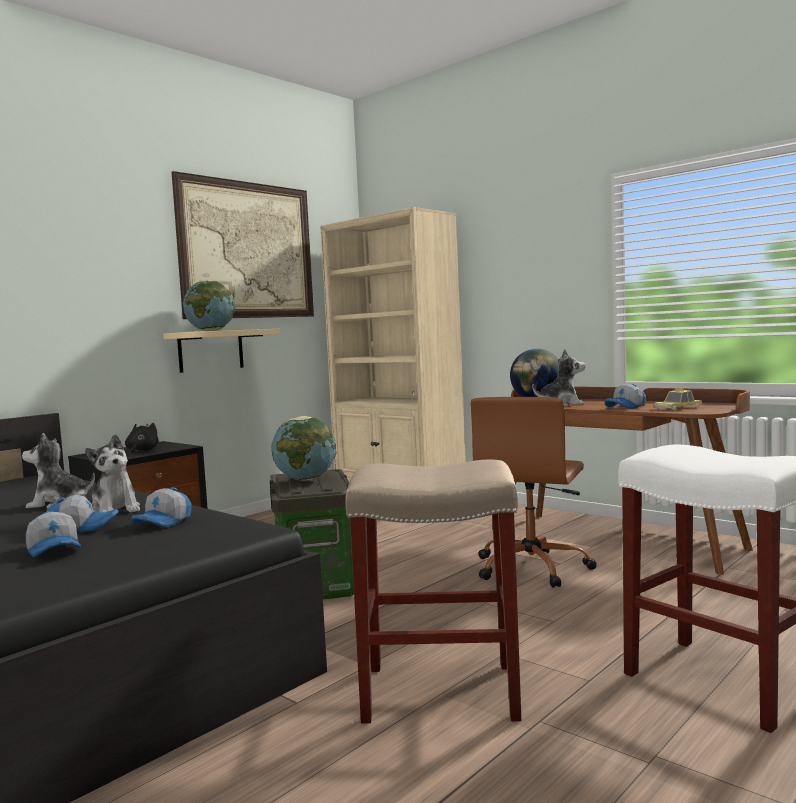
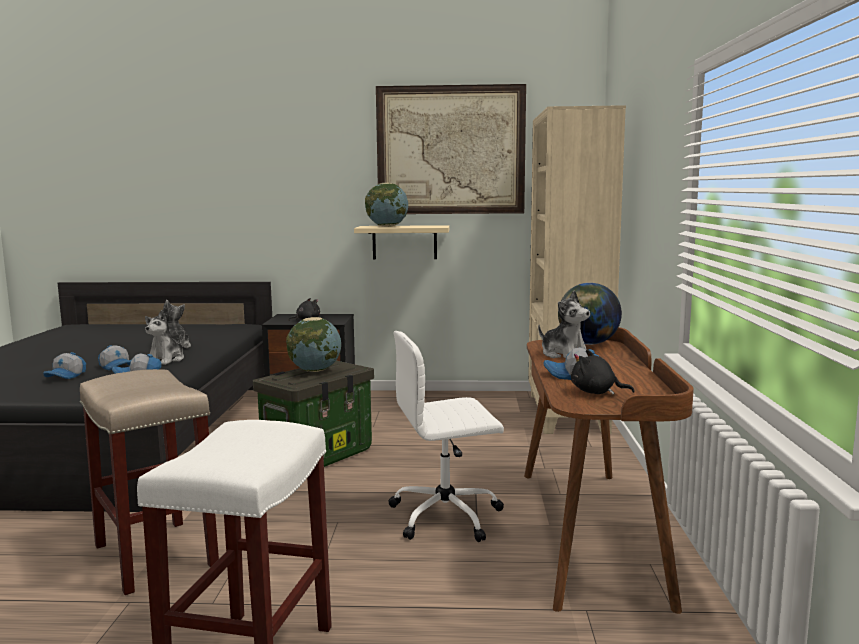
camera: 50 degrees right, 5 degrees up
(532, 567) = (447, 516): brown office chair -> white office chair
(677, 408) = (596, 392): toy car -> black plush toy

